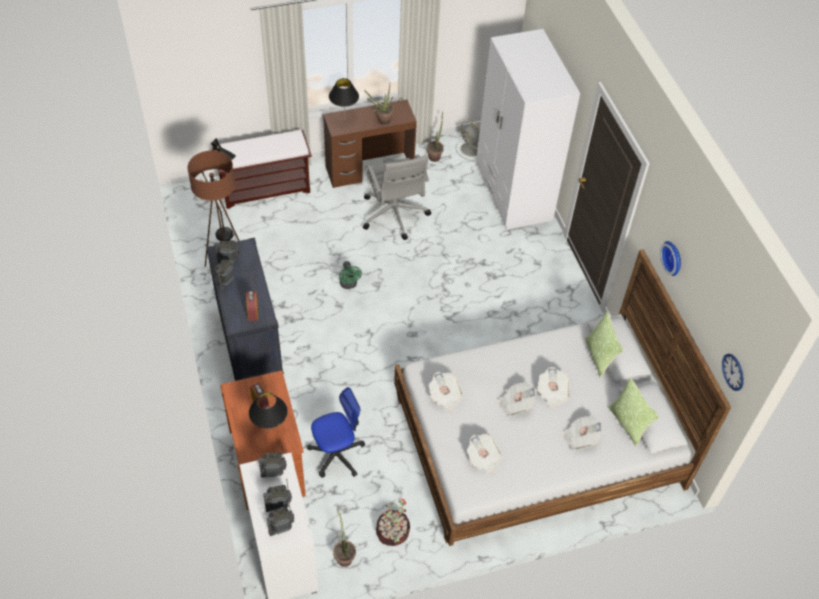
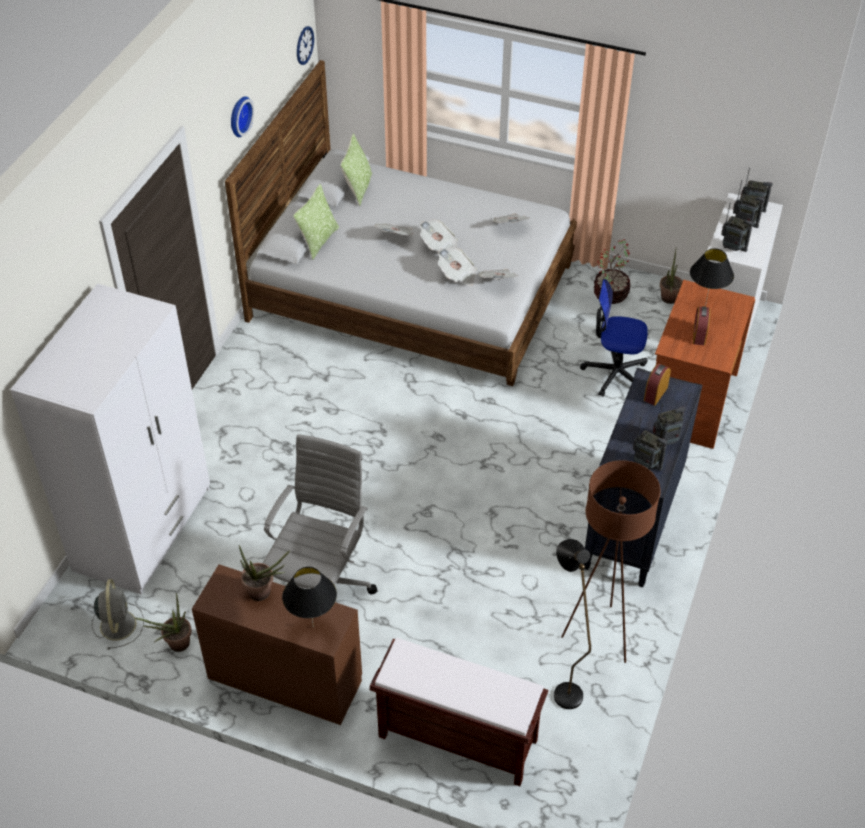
camera: 140 degrees left, 5 degrees down
(349, 285) = (459, 530): green fan -> none
(580, 437) = (410, 200): newspaper -> newspaper (457, 275)

